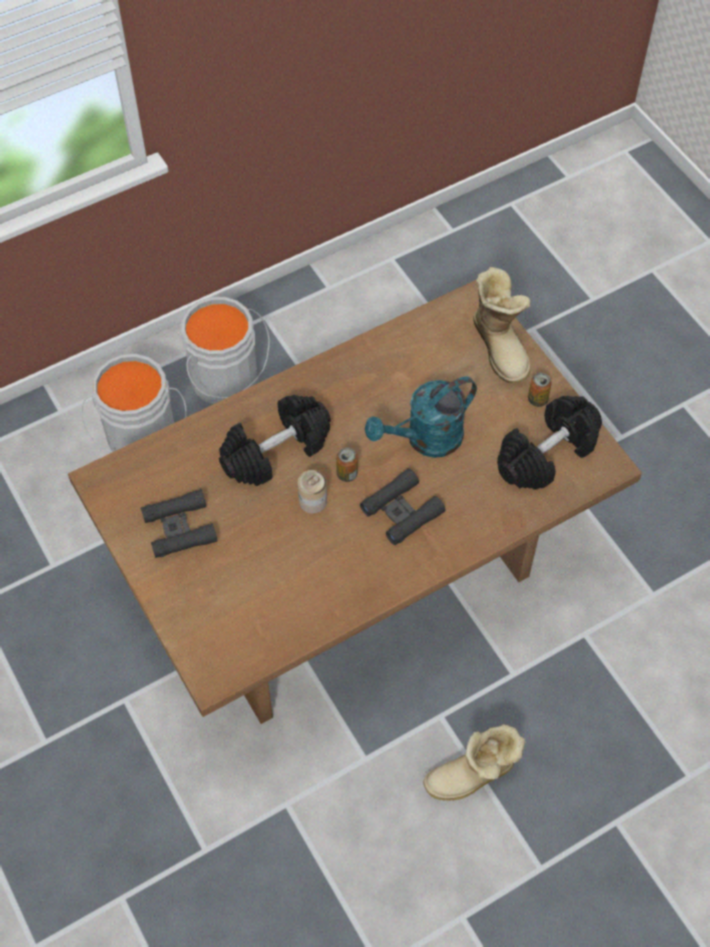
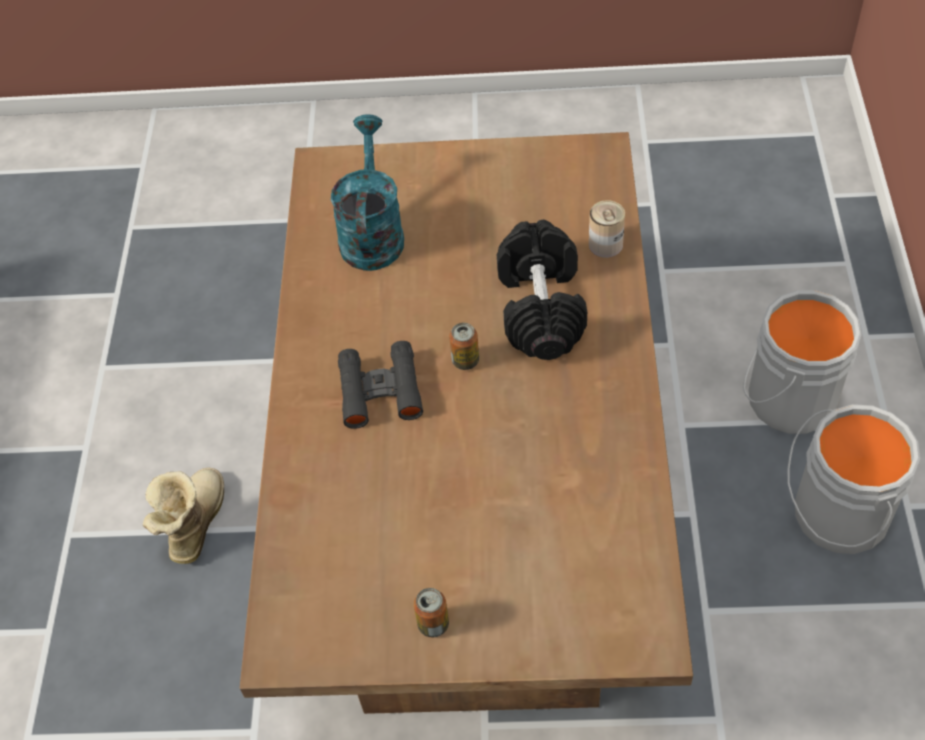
camera: 125 degrees right, 5 degrees down
(179, 528) = (499, 194): black binoculars -> none
(313, 501) = (452, 315): can -> can (605, 244)
(425, 440) = (458, 460): turquoise watering can -> turquoise watering can (372, 232)
(501, 346) = (548, 628): boot -> none
(547, 455) = (344, 585): black dumbbell -> none

